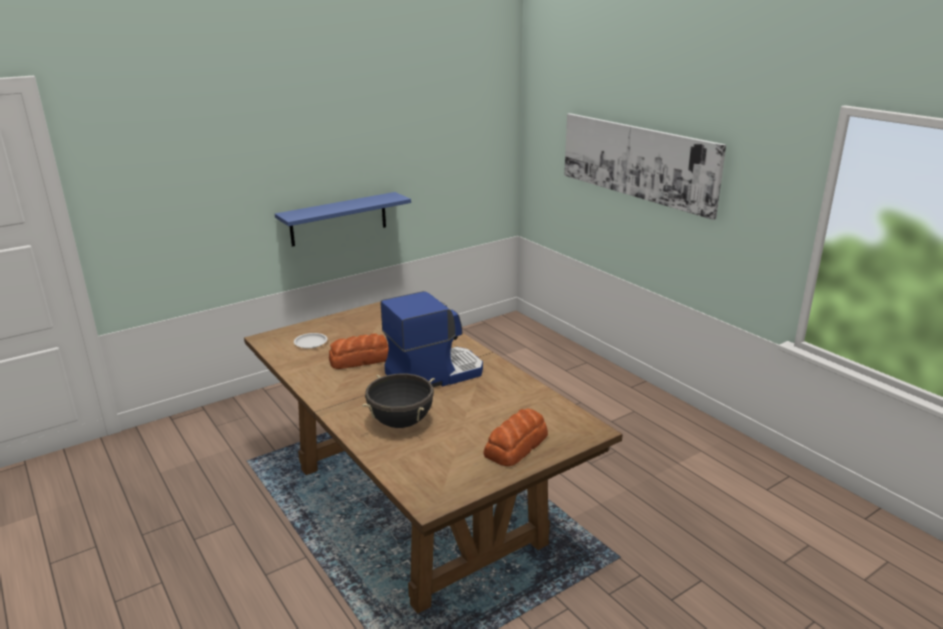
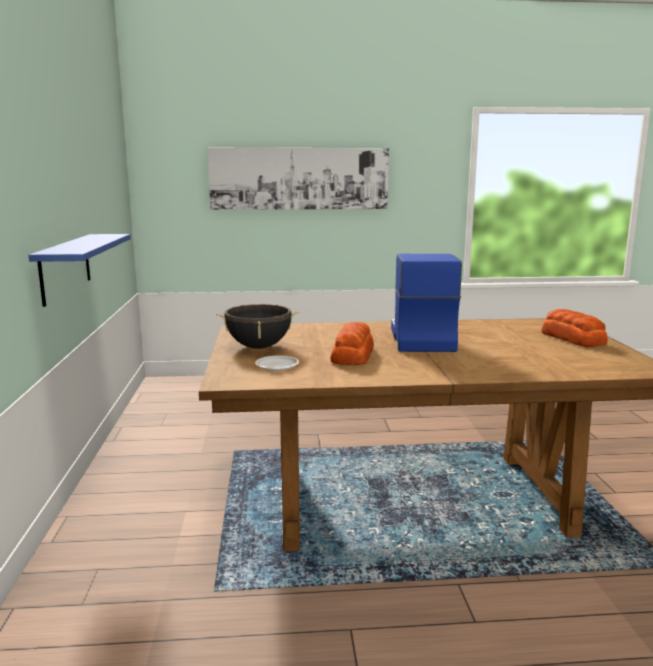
camera: 60 degrees left, 10 degrees down
(401, 422) = (506, 360): black cooking pot -> black cooking pot (259, 347)

